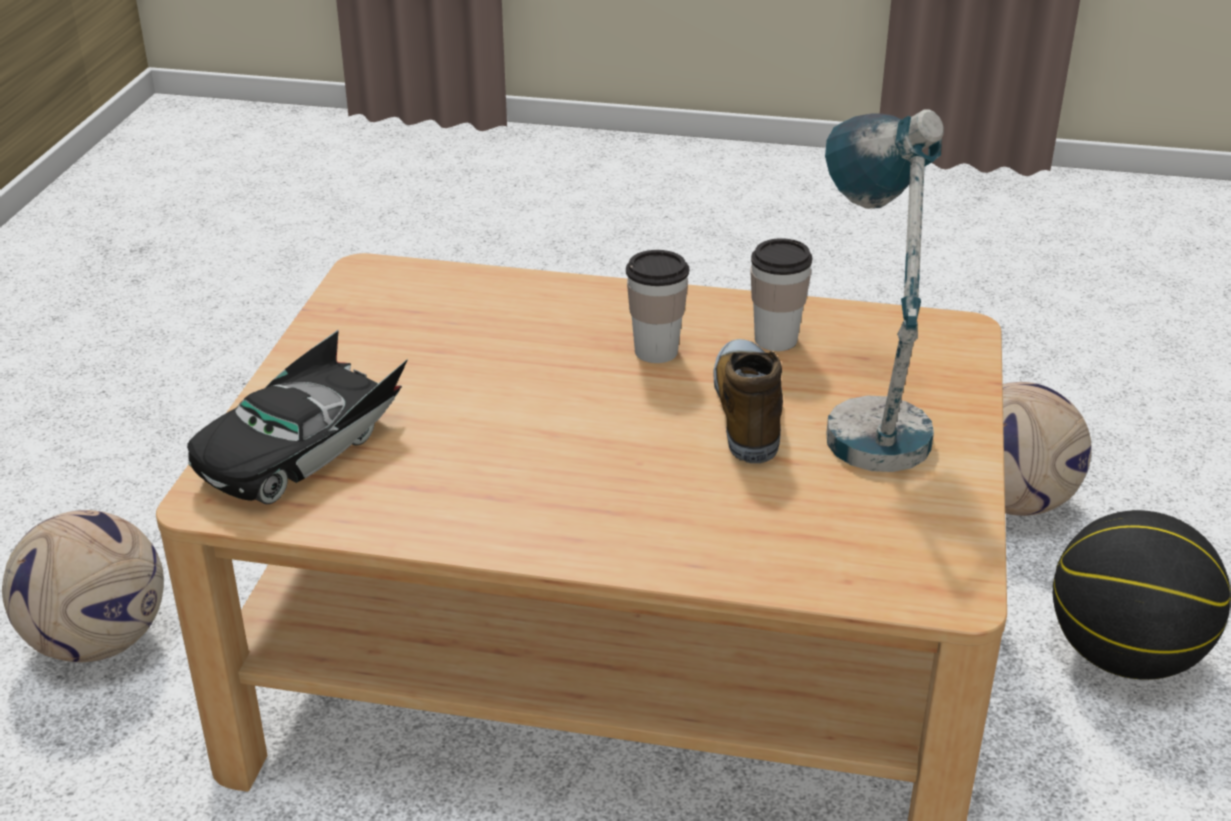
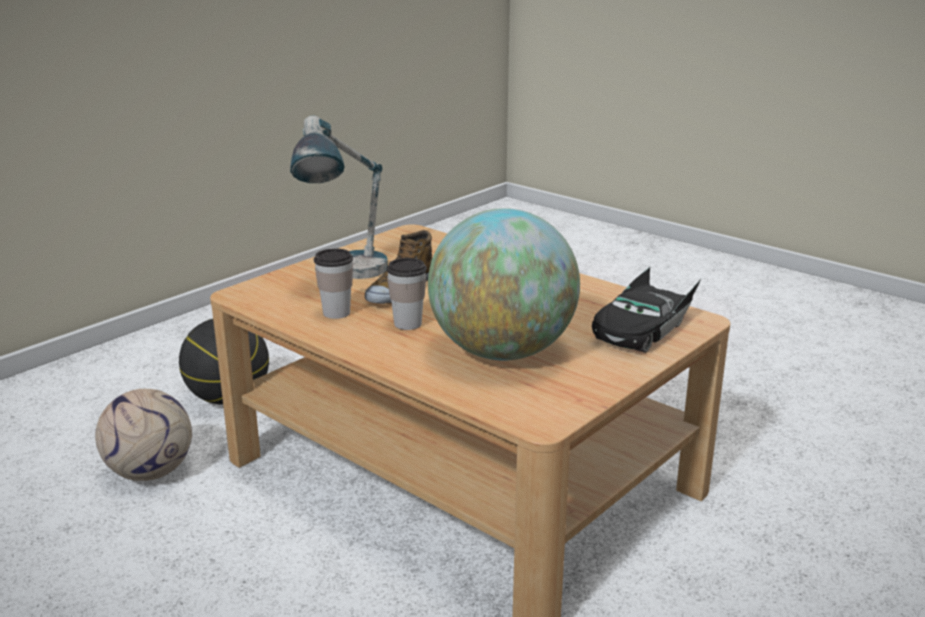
camera: 150 degrees left, 10 degrees down
(99, 643) = (779, 587): football -> none
(301, 449) = (643, 329): black toy car -> black toy car turned 150 degrees clockwise
(483, 344) = (502, 352): none -> globe

